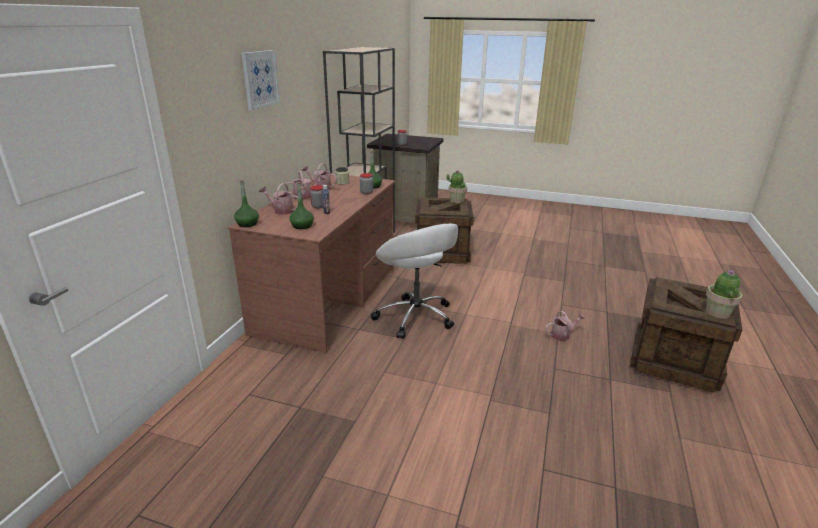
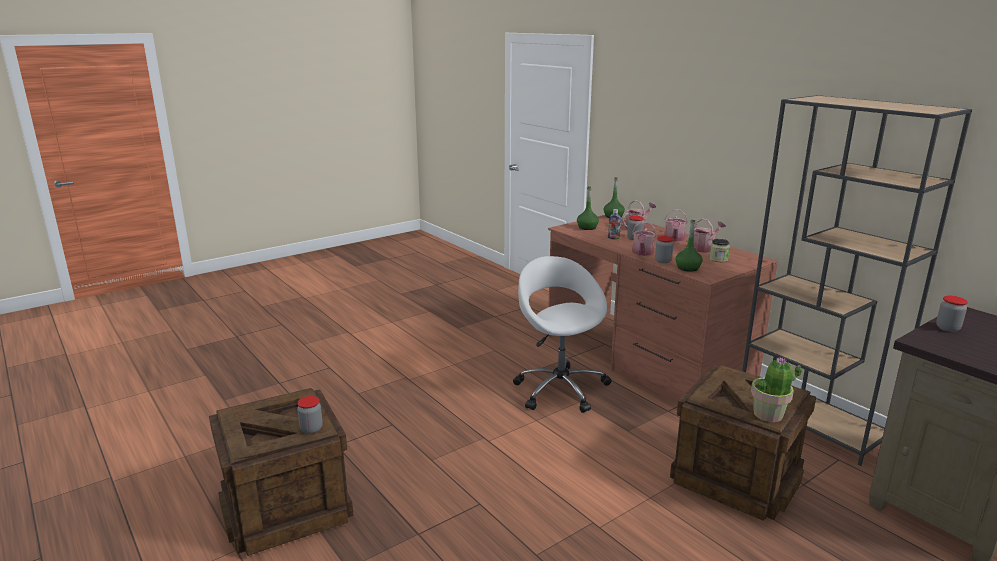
camera: 125 degrees right, 5 degrees down
(260, 79) = (691, 105): picture -> none
(416, 318) = (559, 389): white office chair -> white office chair turned 45 degrees clockwise
(562, 335) = (425, 461): watering can -> watering can (642, 253)
(671, 284) = (311, 429): none -> jar
(717, 313) = (240, 414): potted plant -> none

